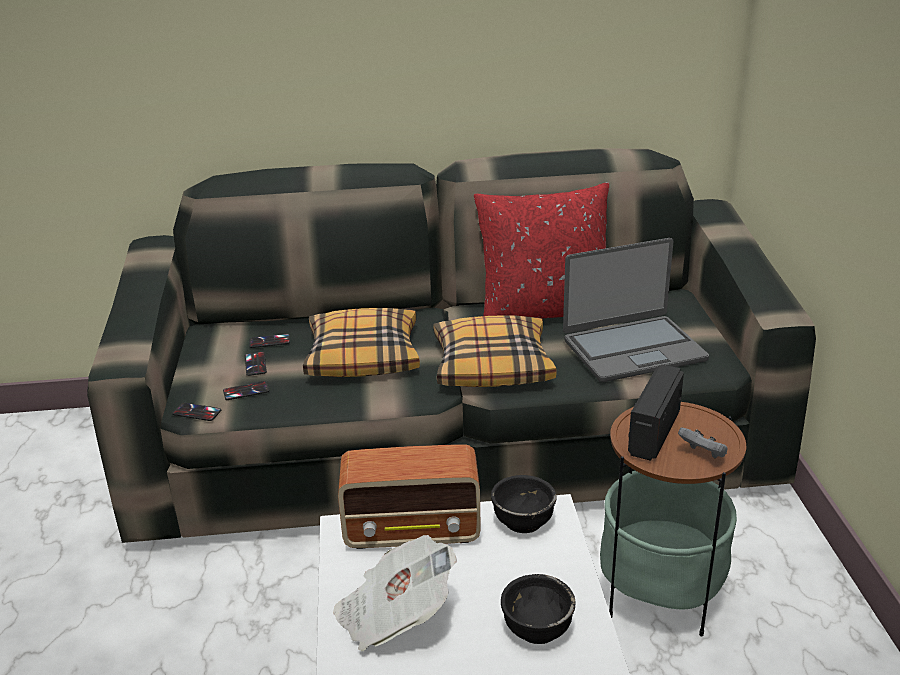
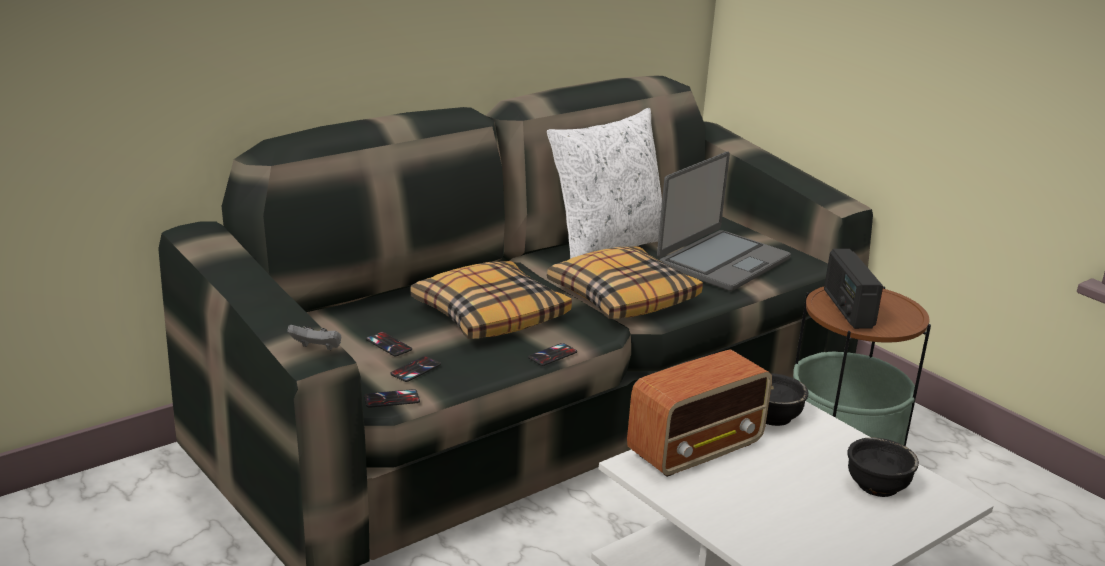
camera: 35 degrees left, 5 degrees down
(269, 341) = (374, 322): phone -> phone (552, 355)
(394, 615) = (763, 513): newspaper -> none
(544, 312) = (607, 247): red pillow -> white pillow
(703, 454) = (899, 315): grey game controller -> grey game controller (317, 349)

